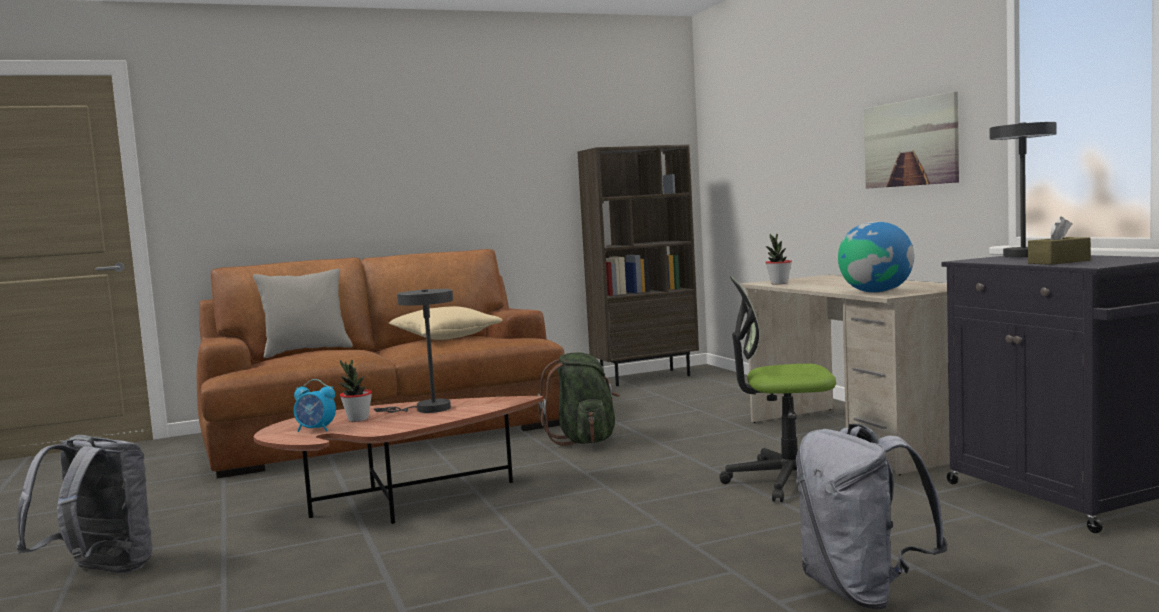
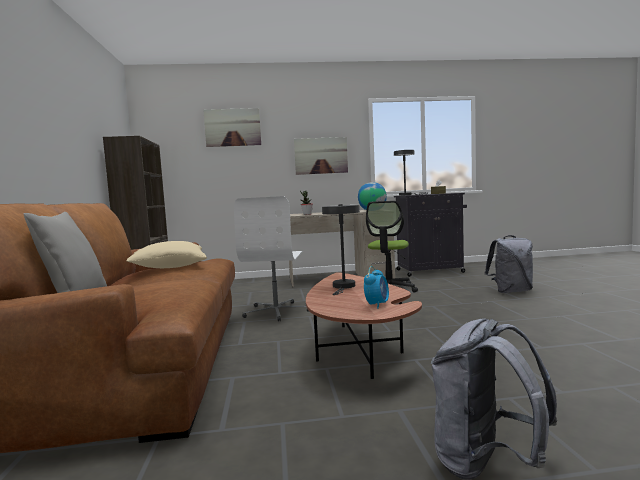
camera: 75 degrees left, 0 degrees up
(358, 419) = (354, 298): potted plant -> none
(584, 440) = (277, 311): green backpack -> white office chair
(788, 97) = (232, 127): none -> picture

